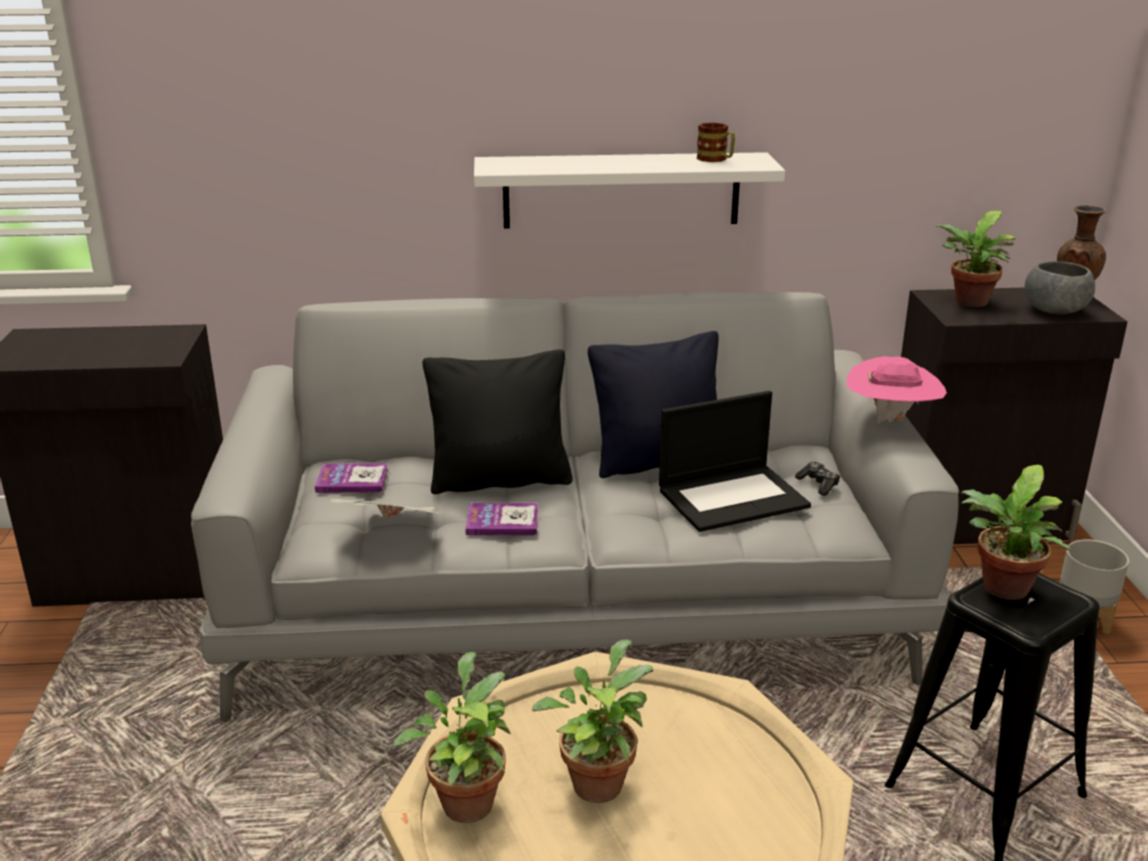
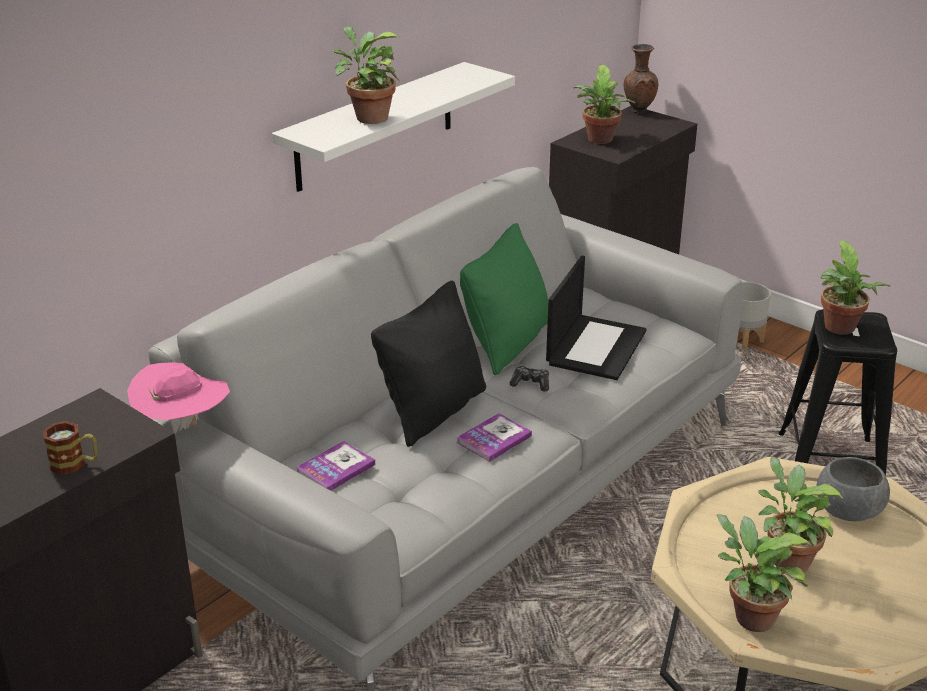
camera: 45 degrees left, 5 degrees up
(393, 532) = (439, 488): newspaper -> none
(570, 165) = (368, 117): none -> potted plant
(658, 461) = (507, 344): black pillow -> green pillow
(716, 160) = (452, 80): mug -> mug (75, 464)
(818, 484) = (626, 313): game controller -> game controller (531, 383)
(891, 420) = (645, 247): pink hat -> pink hat (183, 425)
(1055, 310) = (652, 129): grey bowl -> grey bowl (848, 510)

